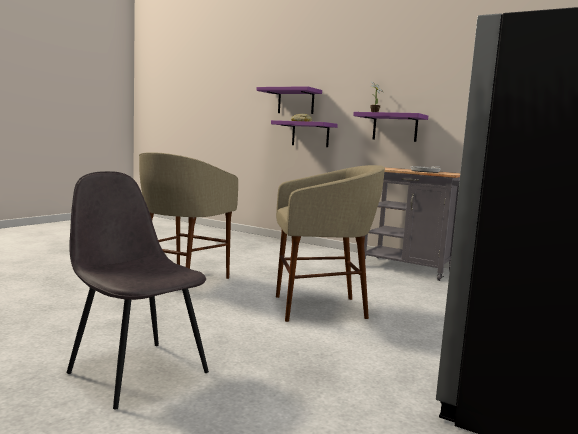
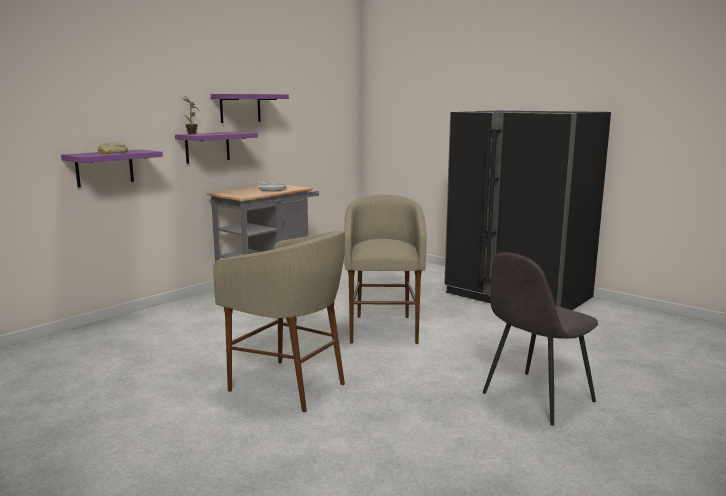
camera: 80 degrees left, 5 degrees up
(296, 101) = (72, 123): purple shelf -> purple shelf (240, 108)

